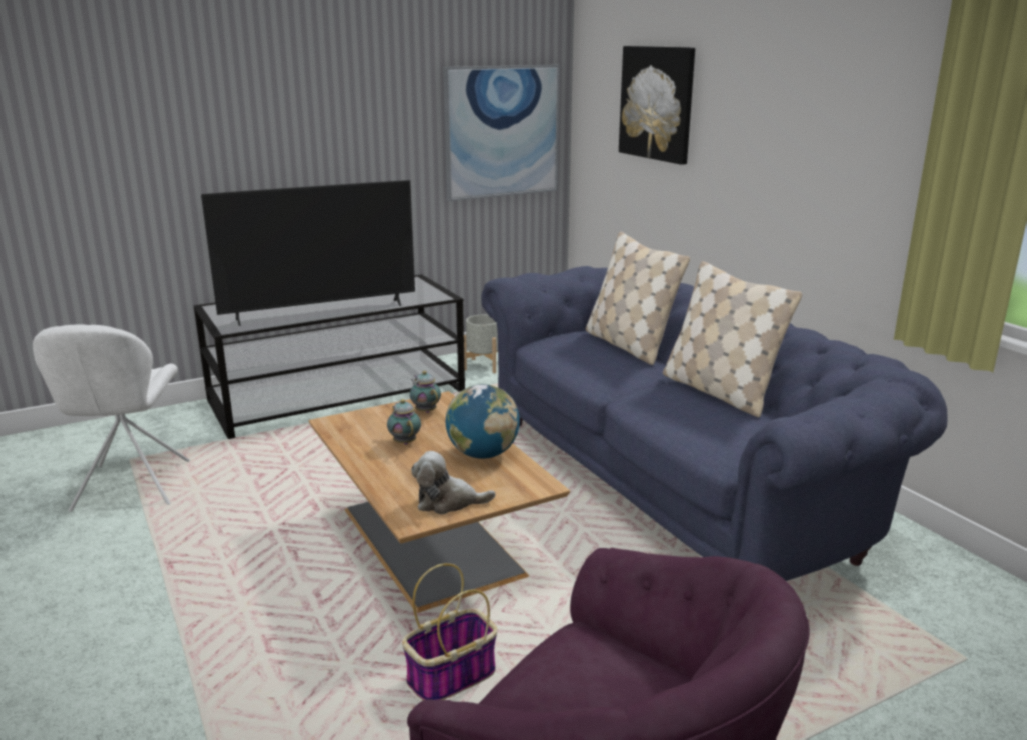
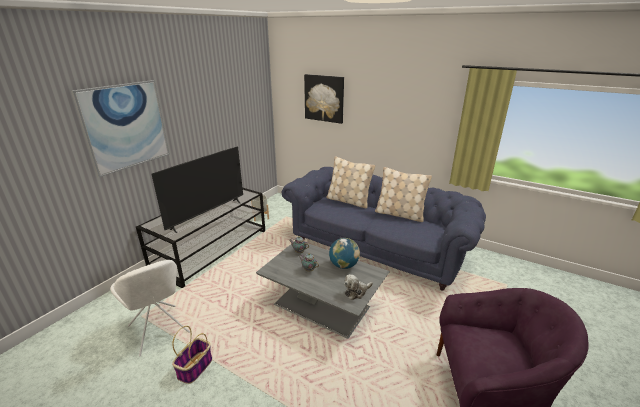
camera: 30 degrees left, 5 degrees up
(433, 544) = (323, 306): brown coffee table -> grey coffee table
(451, 677) = (385, 359): basket -> basket (195, 368)
(502, 132) = (250, 113): picture -> picture (125, 126)

